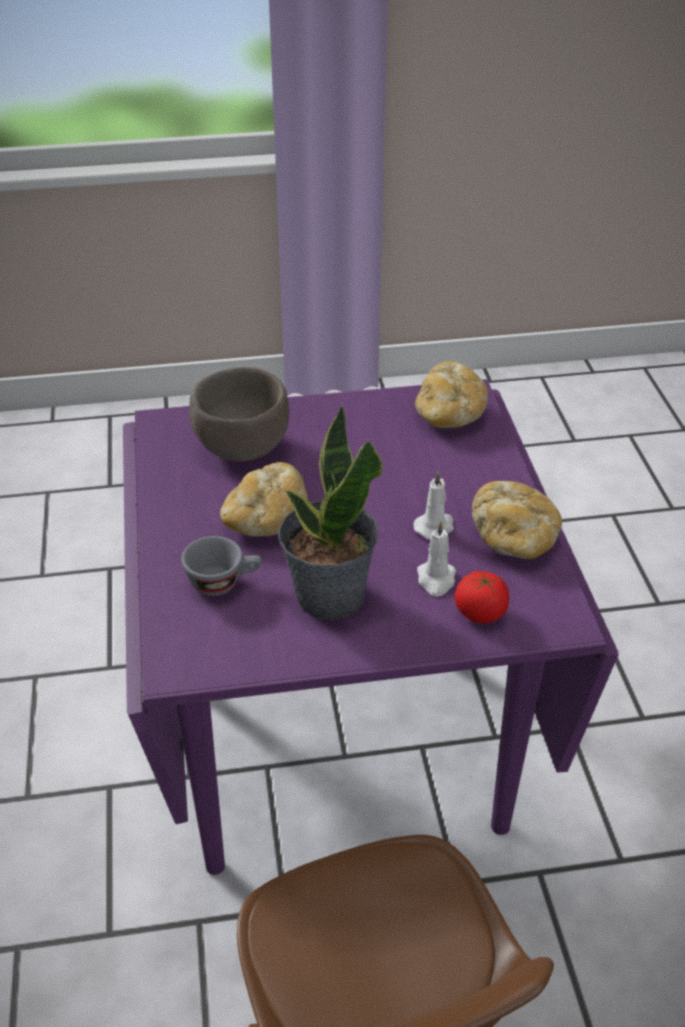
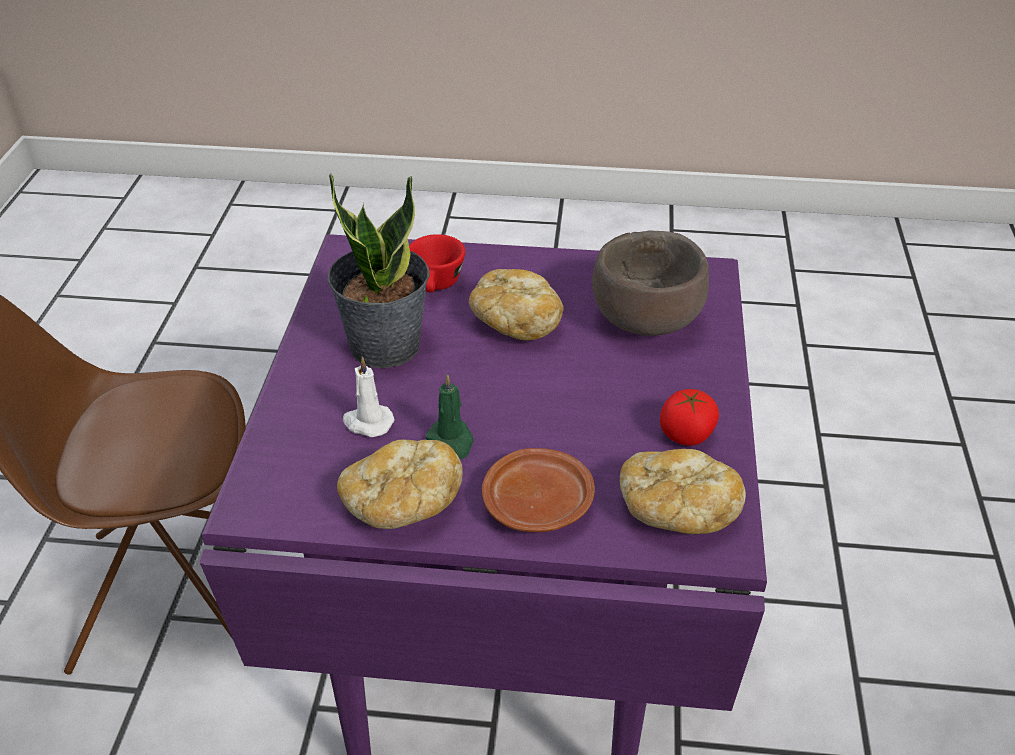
camera: 105 degrees right, 0 degrees up
(223, 582) = (437, 285): grey cup -> red cup
(435, 527) = (451, 442): white candle -> green candle
(475, 473) = (538, 503): none -> brown plate
(480, 612) = (302, 443): tomato -> tomato (686, 434)

